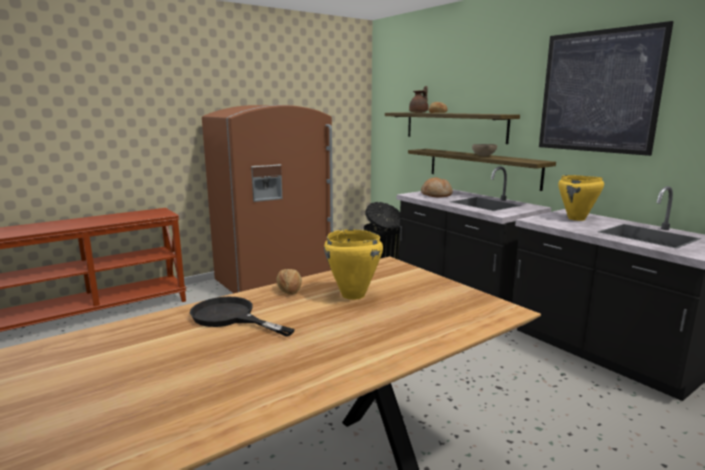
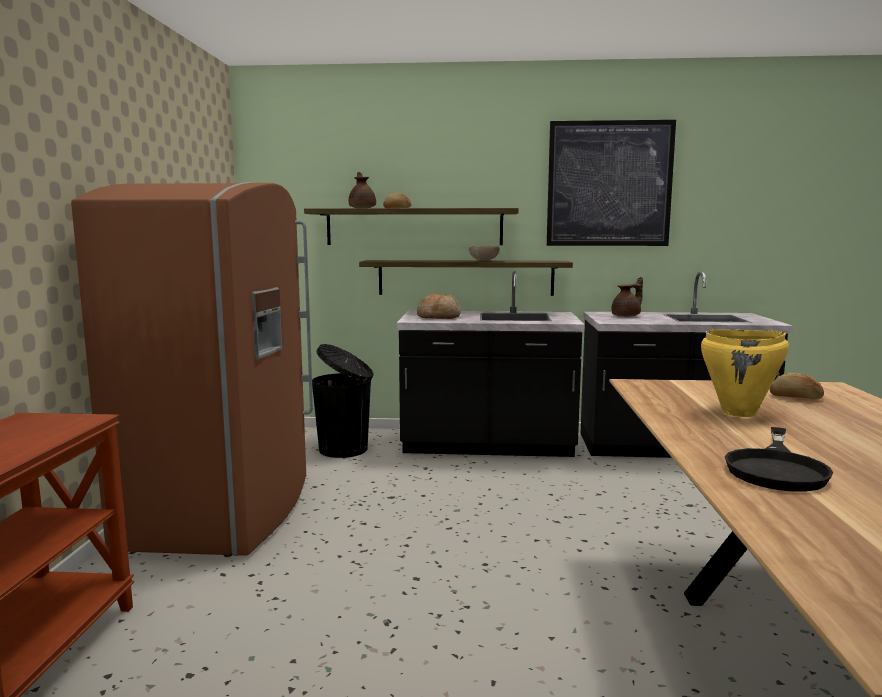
camera: 50 degrees left, 5 degrees down
(230, 317) = (776, 468): black frying pan -> black frying pan turned 45 degrees counterclockwise
(289, 289) = (689, 429): bread -> bread (795, 398)
(576, 219) = (627, 316): yellow cooking pot -> brown teapot

